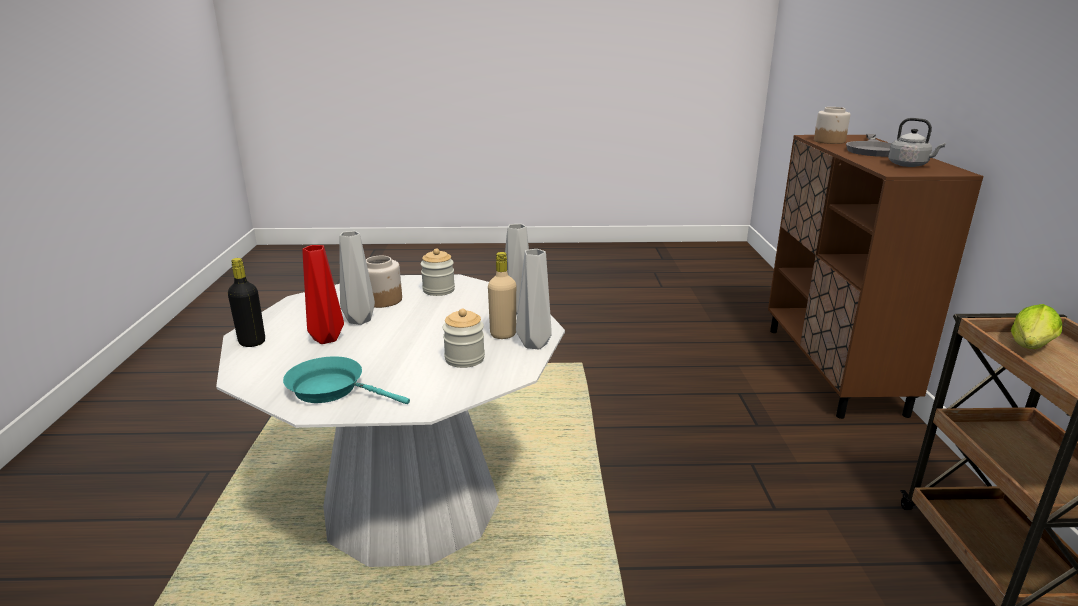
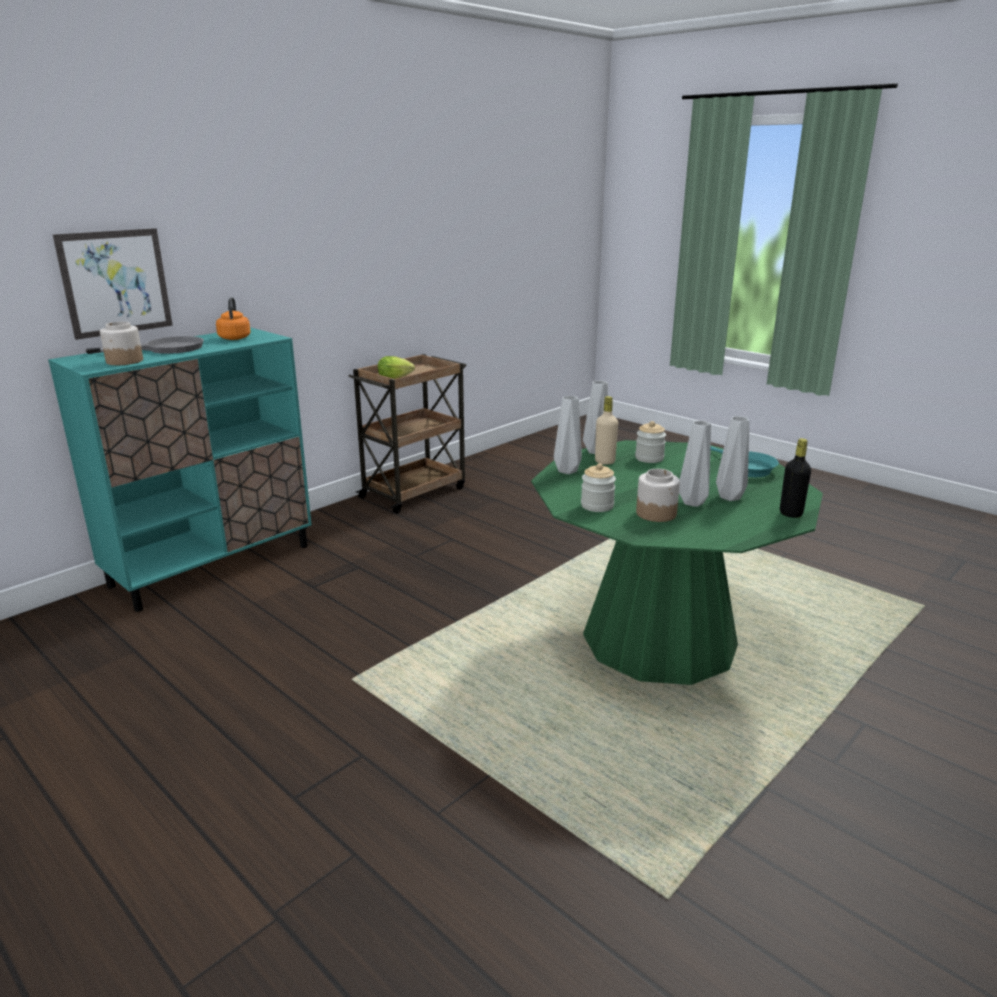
camera: 135 degrees left, 0 degrees up
(327, 338) = (729, 497): red vase -> grey vase
(412, 504) = (659, 640): white dining table -> green dining table
(832, 369) = (213, 565): brown cabinet -> turquoise cabinet
(909, 165) = (235, 337): grey kettle -> orange kettle
(917, 84) = (115, 282): none -> picture

